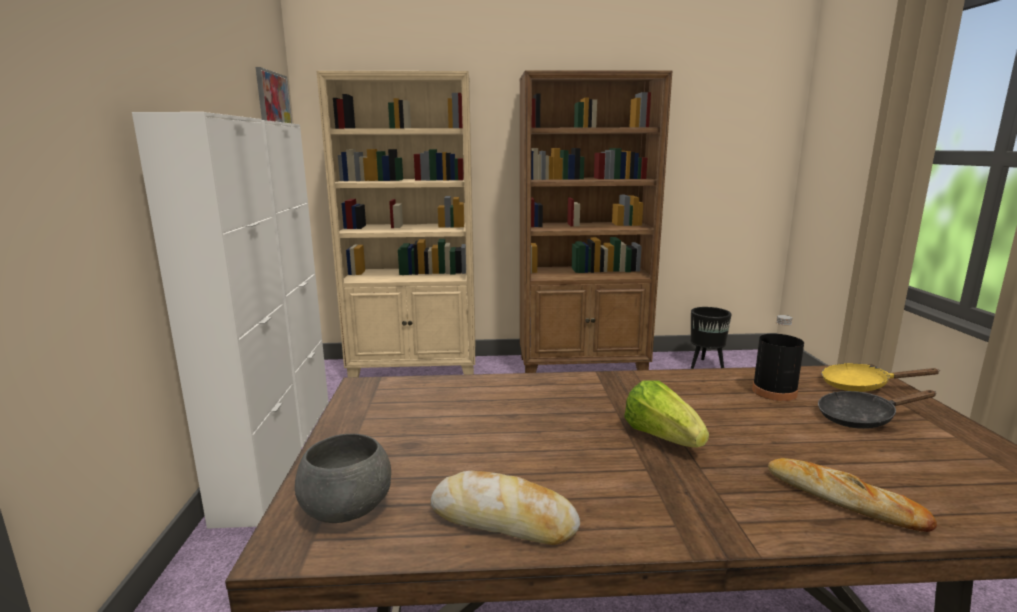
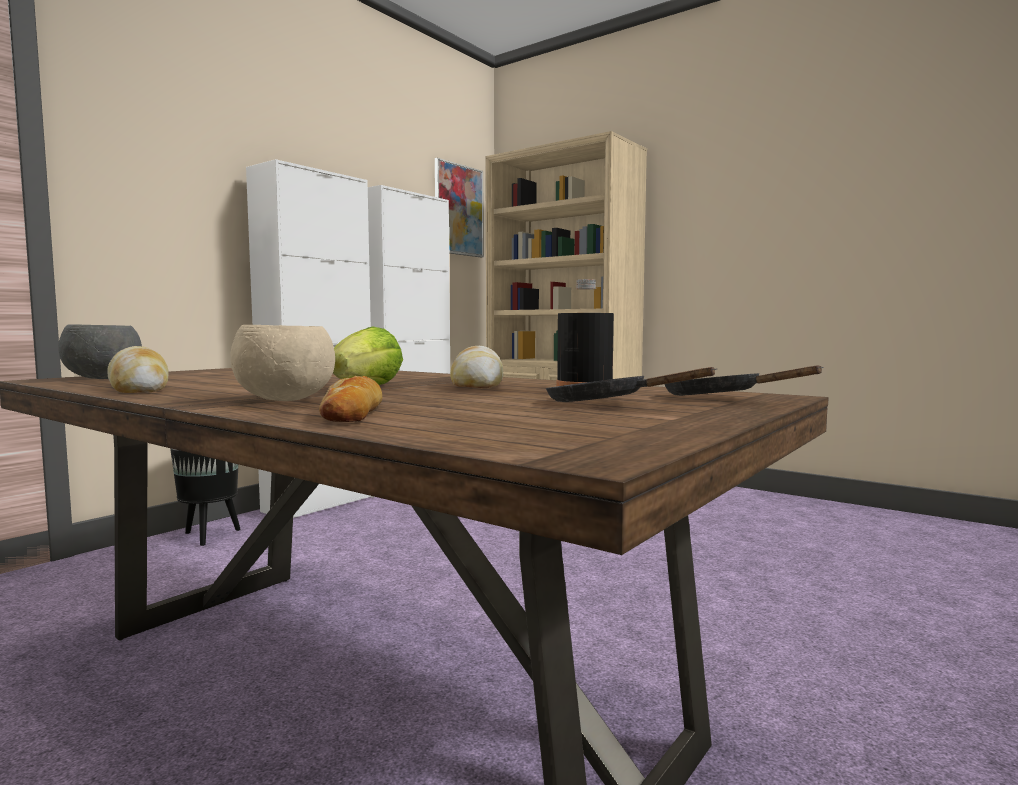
camera: 40 degrees right, 10 degrees down
(583, 366) = (755, 501): brown bookcase -> none
(694, 401) = (478, 385): none -> bread
(705, 366) = (958, 537): black planter -> black planter (210, 536)
(733, 497) = (284, 400): none -> beige bowl
(861, 386) = (720, 398): yellow frying pan -> black frying pan

